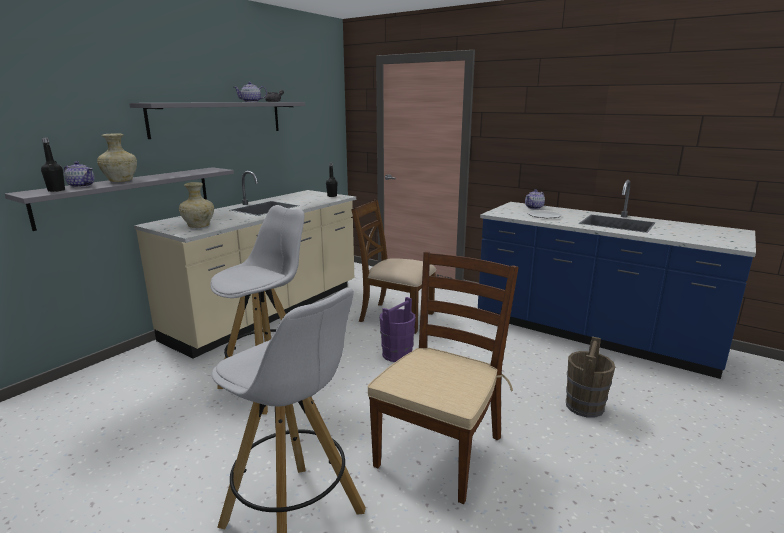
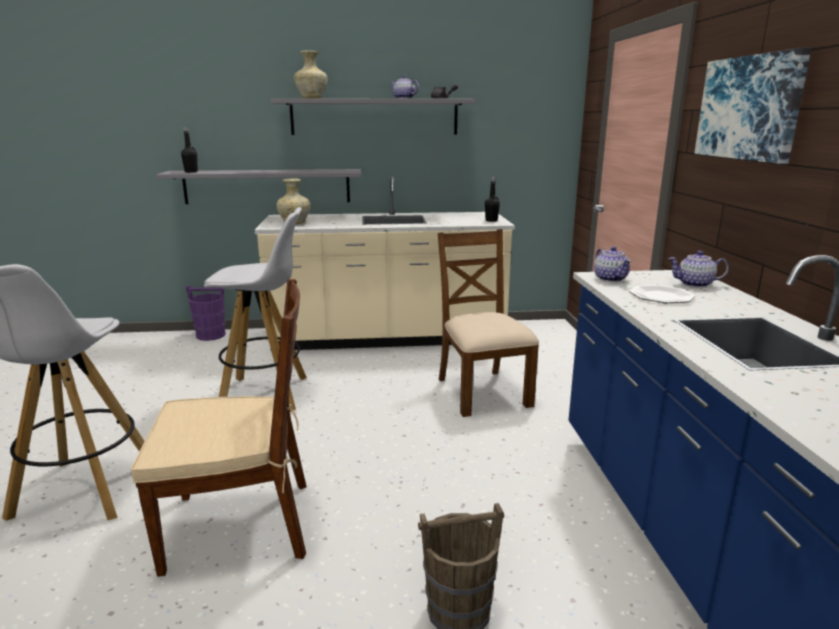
camera: 50 degrees right, 0 degrees up
(81, 186) = (216, 171): teapot -> teapot (610, 279)
(121, 181) = (251, 171): beige vase -> beige vase (312, 98)
(397, 354) = (401, 426): purple bucket -> purple bucket (211, 335)
(536, 112) = (749, 108): none -> picture

